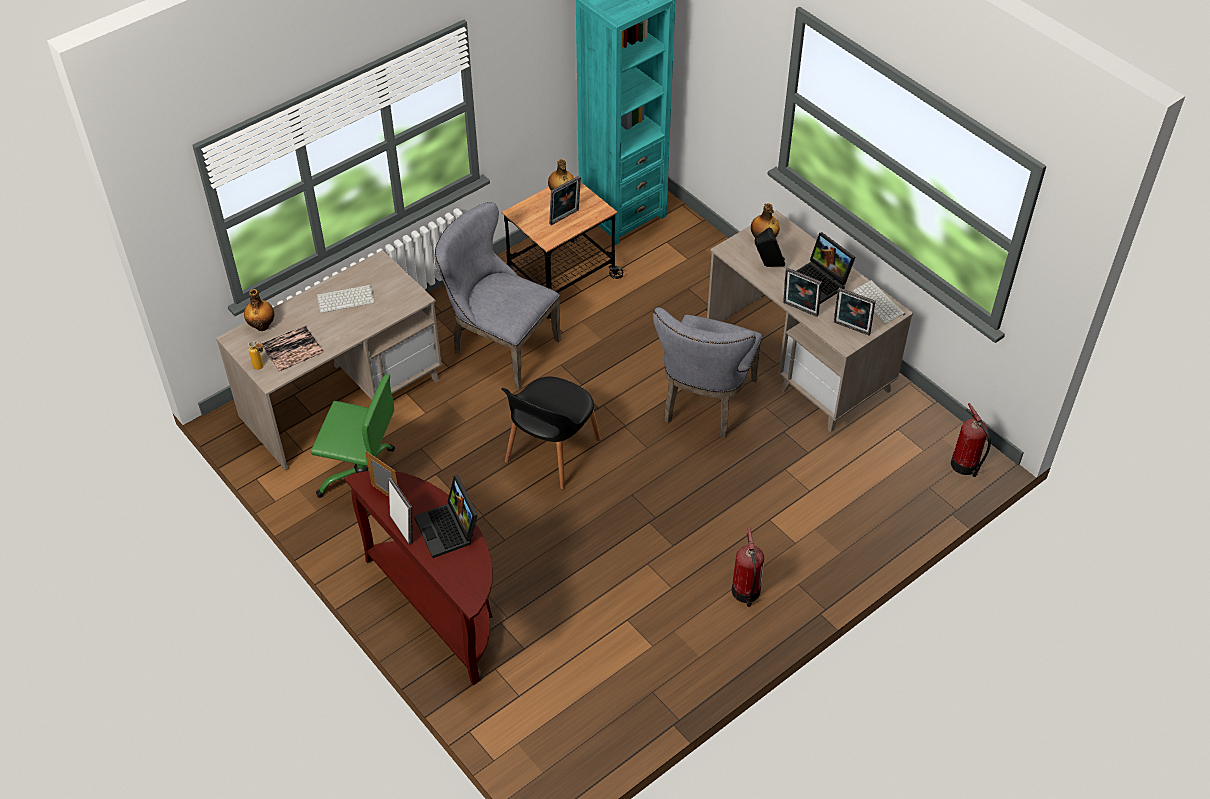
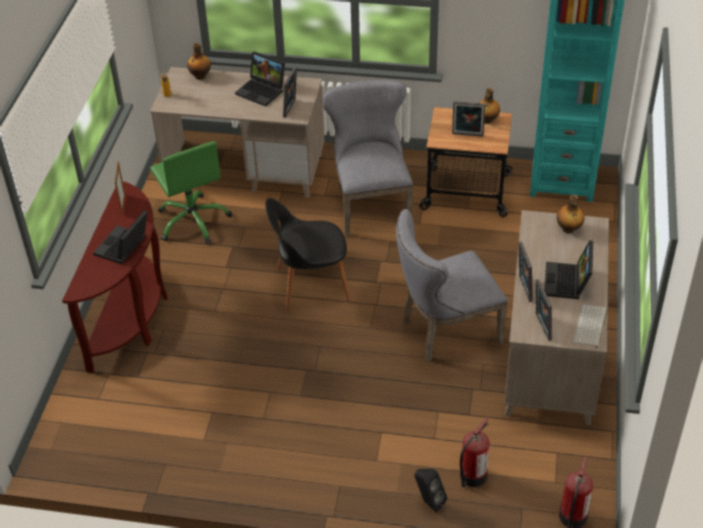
camera: 50 degrees right, 5 degrees down
(292, 349) = (196, 98): book -> none
(346, 298) = (262, 91): keyboard -> laptop
(403, 528) = (104, 228): picture frame -> picture frame (291, 109)
(746, 592) = (301, 460): fire extinguisher -> fire extinguisher (472, 477)
(767, 265) = (545, 247): black speaker -> black speaker (428, 502)

